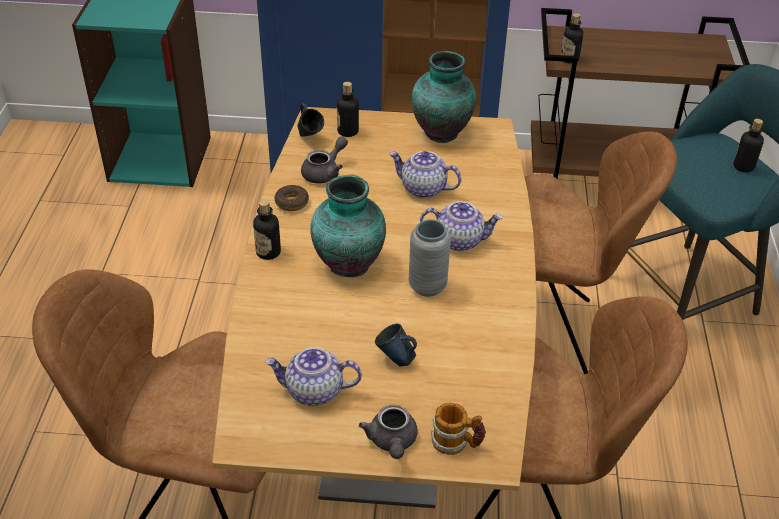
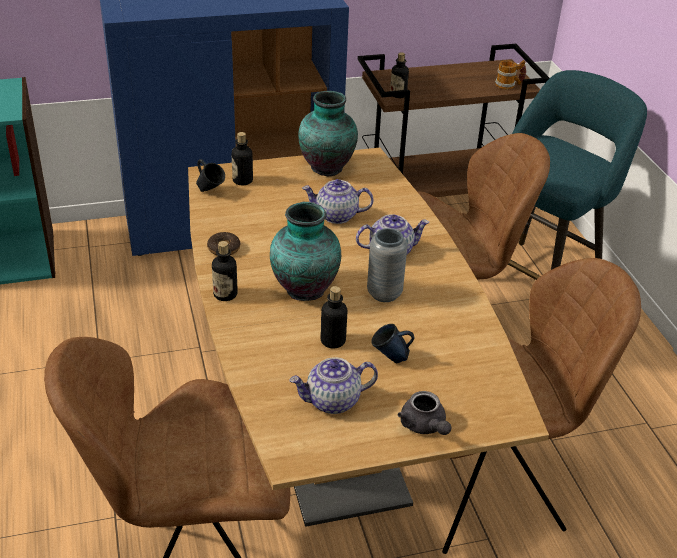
camera: 20 degrees left, 5 degrees down
(325, 172) = (240, 218): grey teapot -> none
(456, 443) = (479, 413): mug -> mug (509, 85)
(743, 166) = (577, 156): bottle -> bottle (333, 341)

